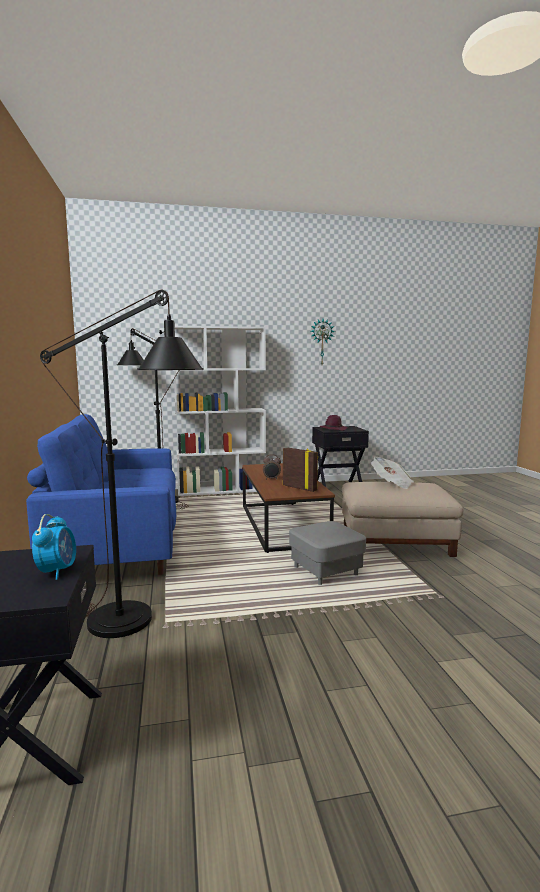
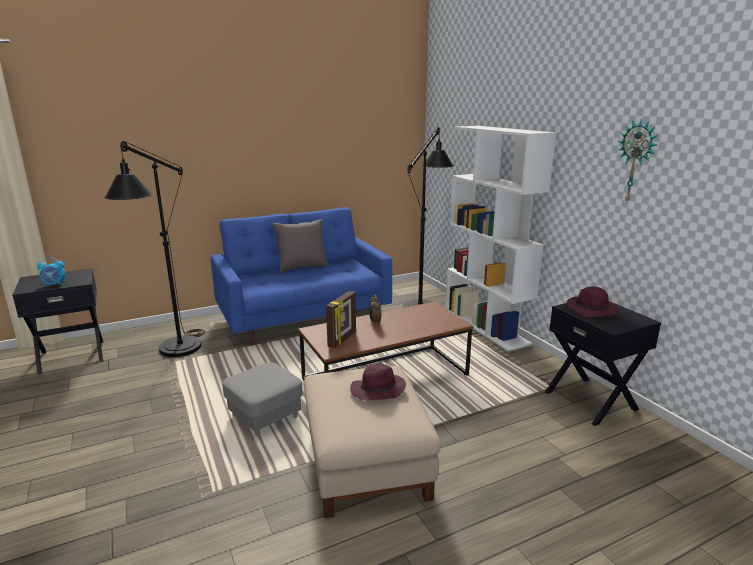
camera: 75 degrees right, 10 degrees up
(106, 485) = (302, 268): none -> grey pillow
(392, 484) = (377, 391): newspaper -> purple hat

